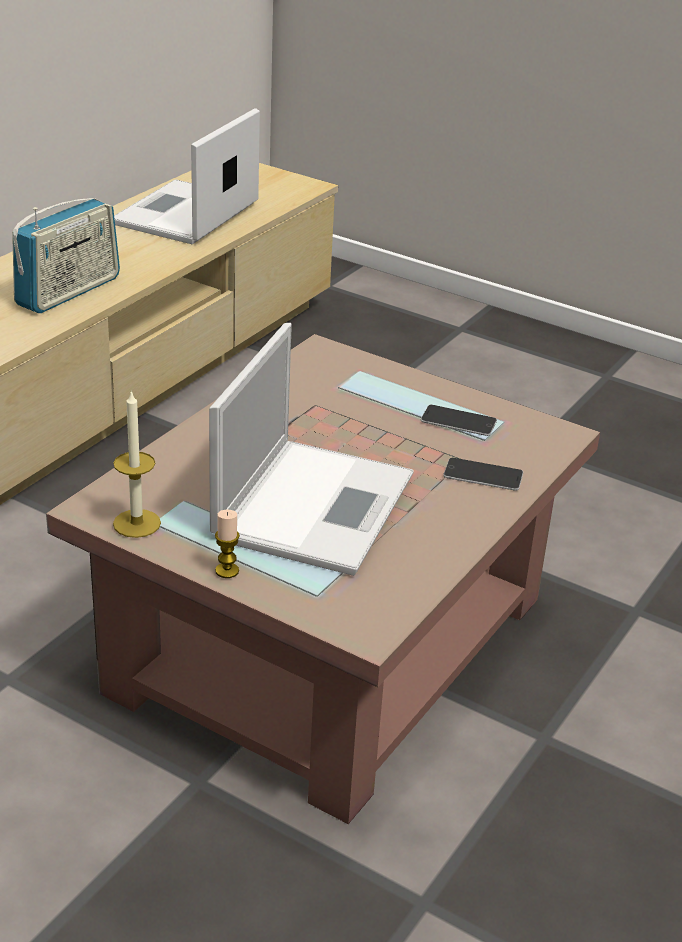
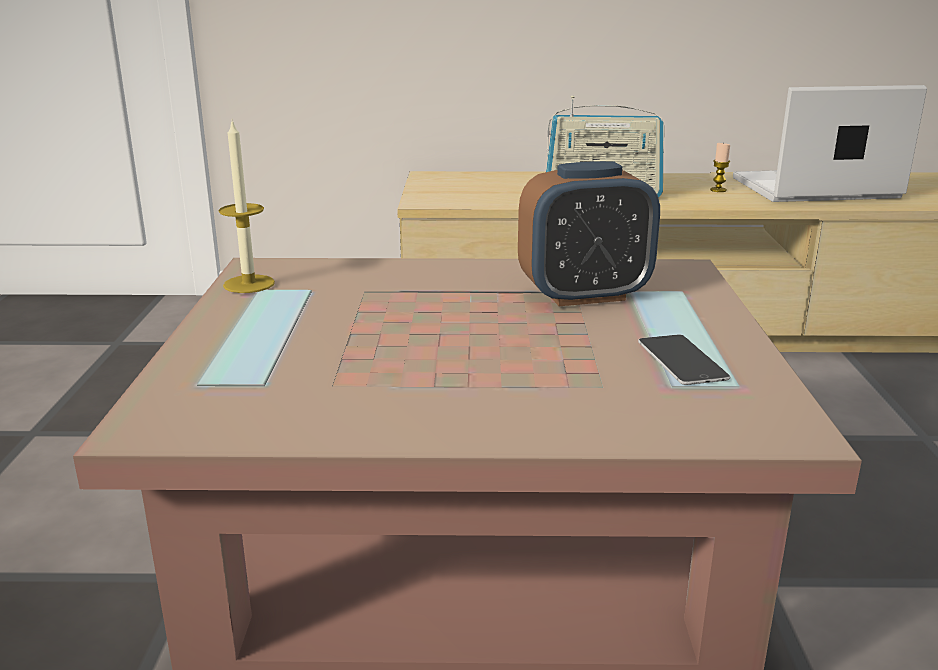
camera: 60 degrees right, 10 degrees down
(227, 571) = (203, 333): candle -> candle (718, 190)
(315, 504) = (378, 337): laptop -> none
(328, 404) = (584, 295): none -> alarm clock
(483, 474) = (586, 406): phone -> none

